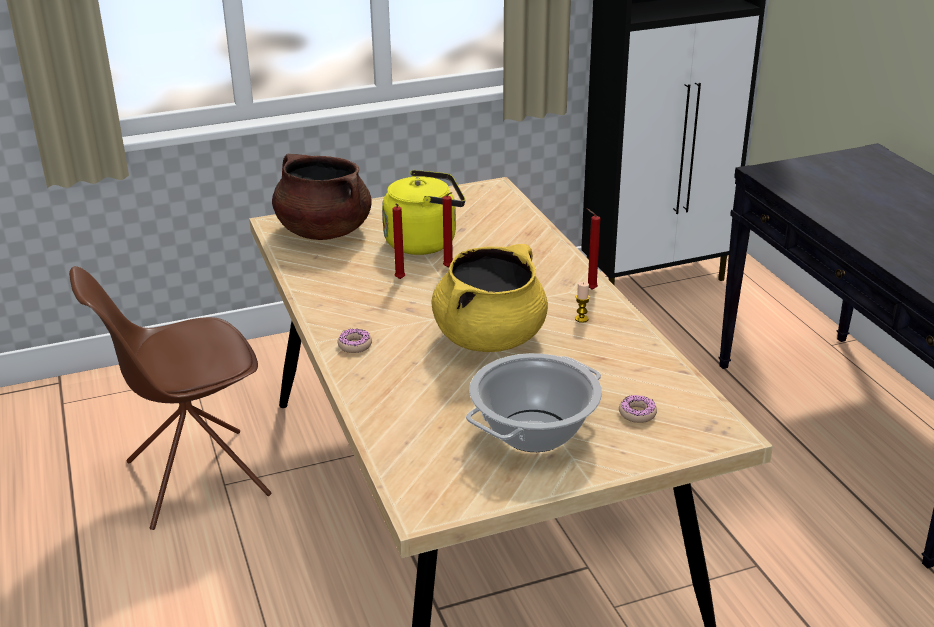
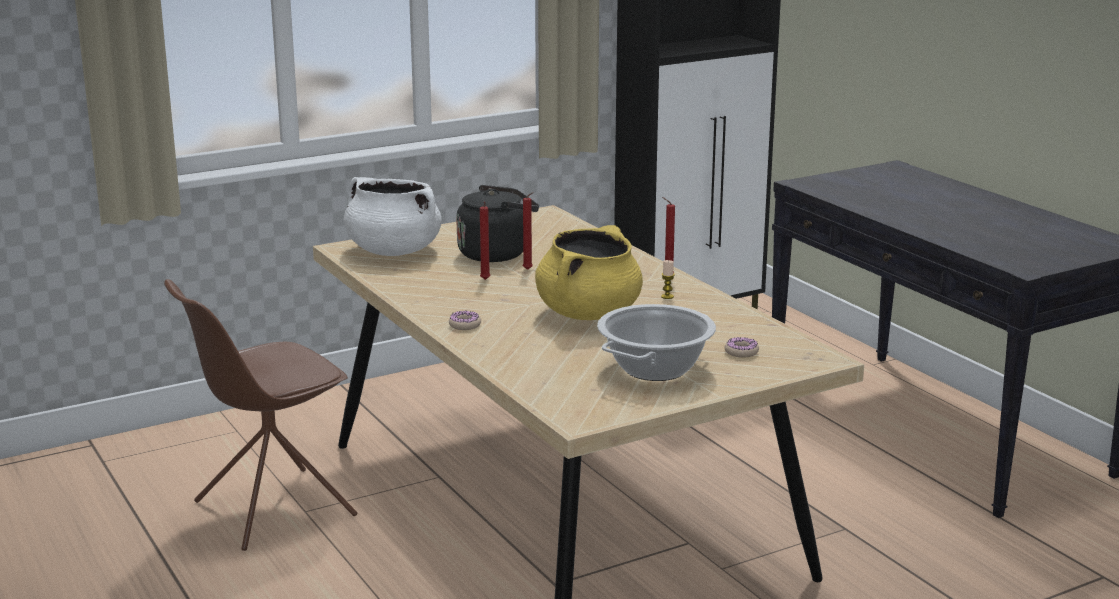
camera: 10 degrees left, 10 degrees down
(323, 231) = (393, 251): brown cooking pot -> white cooking pot
(425, 242) = (497, 254): yellow kettle -> black kettle

